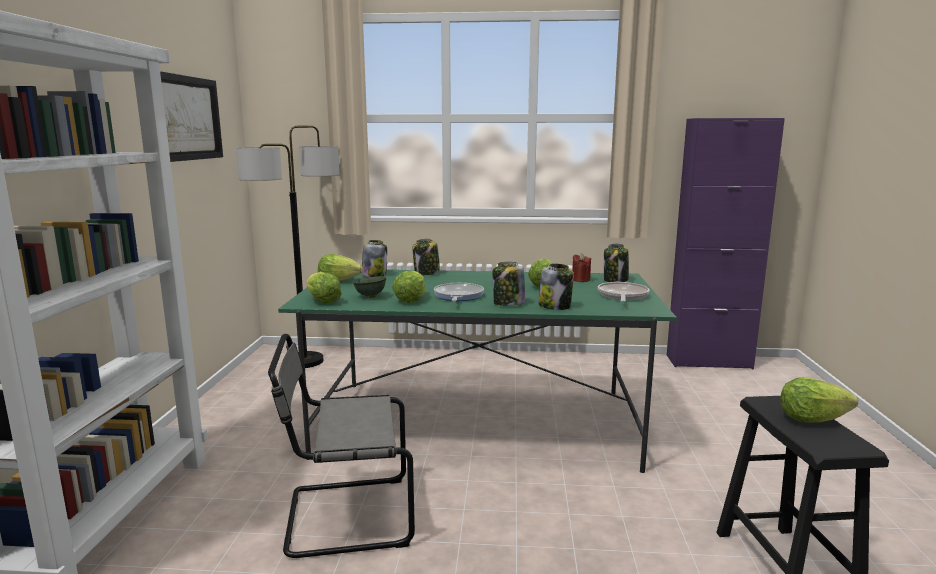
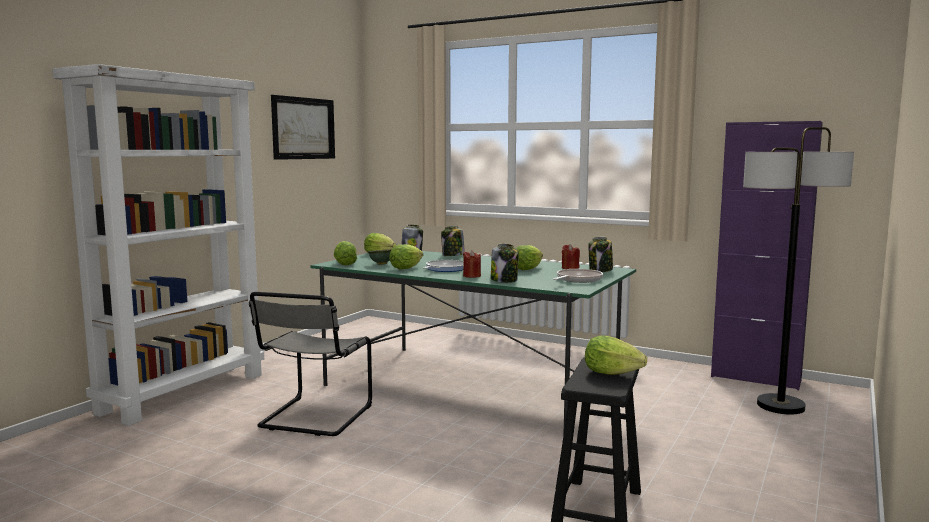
camera: 25 degrees right, 5 degrees down
(304, 361) = (385, 330): floor lamp -> floor lamp (780, 406)
(344, 516) = (314, 418): grey chair -> grey chair turned 90 degrees counterclockwise
(508, 304) = (472, 276): jar -> red candle

